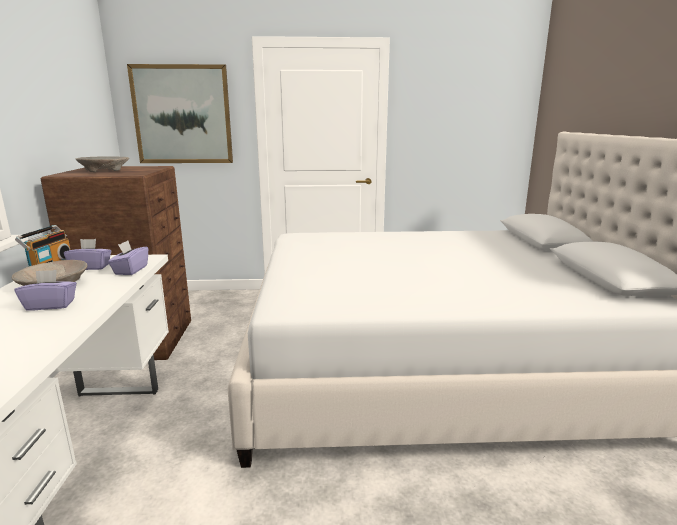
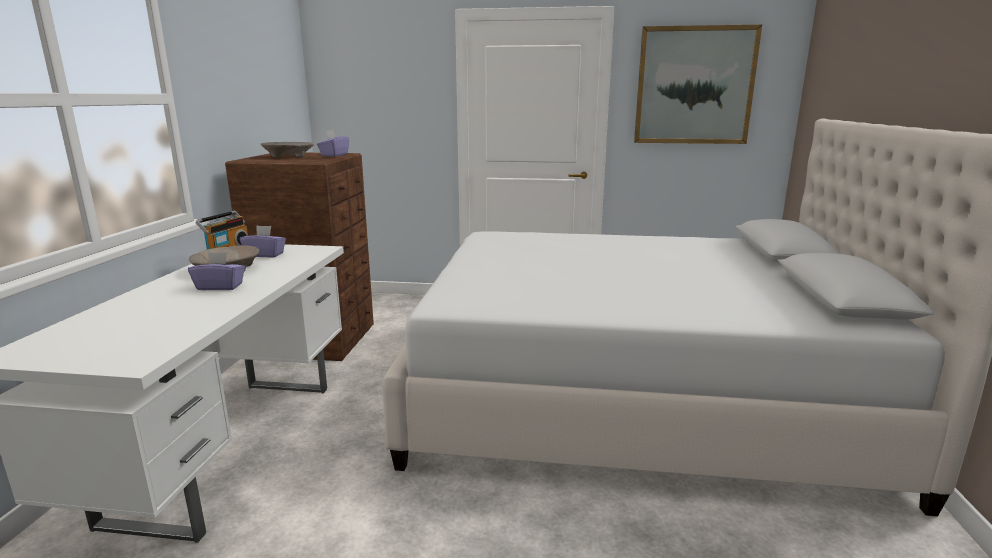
camera: 10 degrees right, 0 degrees up
(130, 270) = (302, 259): purple tissue box -> purple tissue box (334, 155)
(182, 115) = (378, 97): picture -> picture (694, 86)

